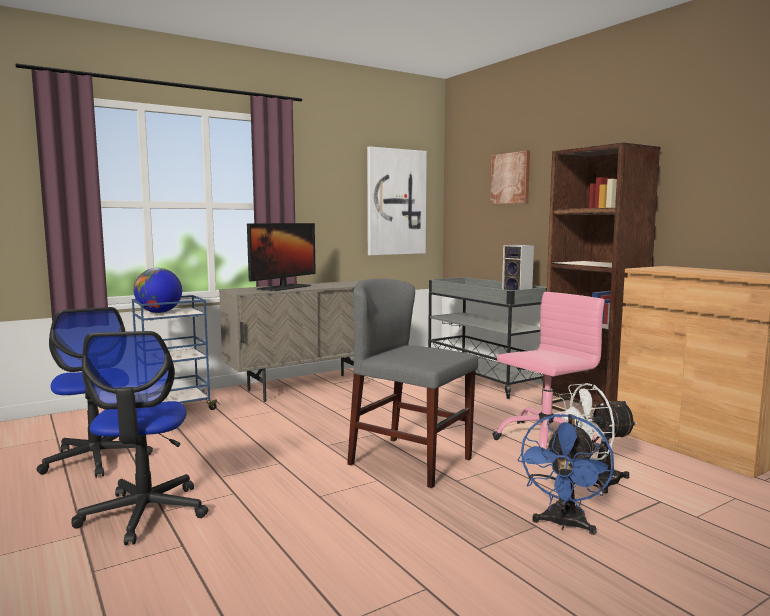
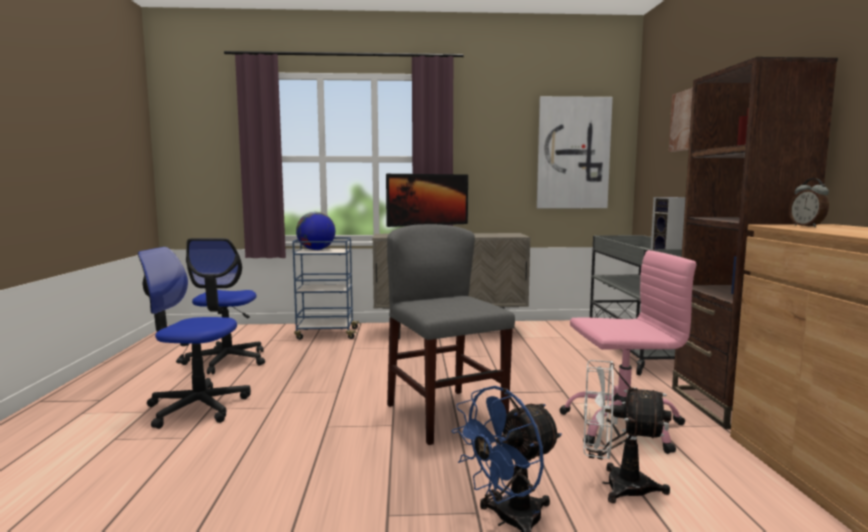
camera: 30 degrees right, 0 degrees up
(144, 513) = (197, 407): office chair -> office chair turned 75 degrees clockwise
(665, 268) = (807, 226): none -> alarm clock

